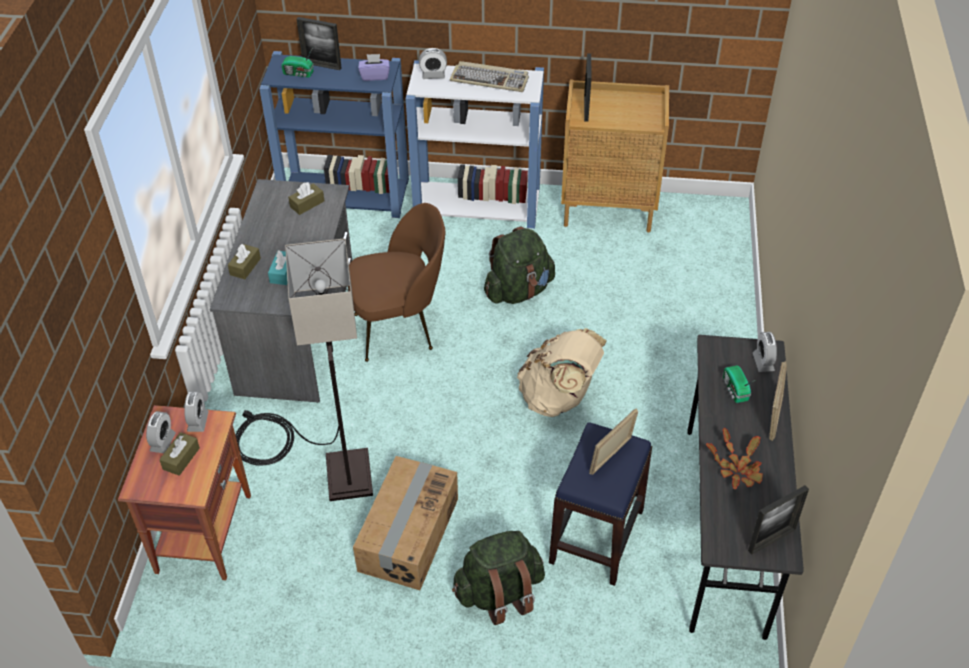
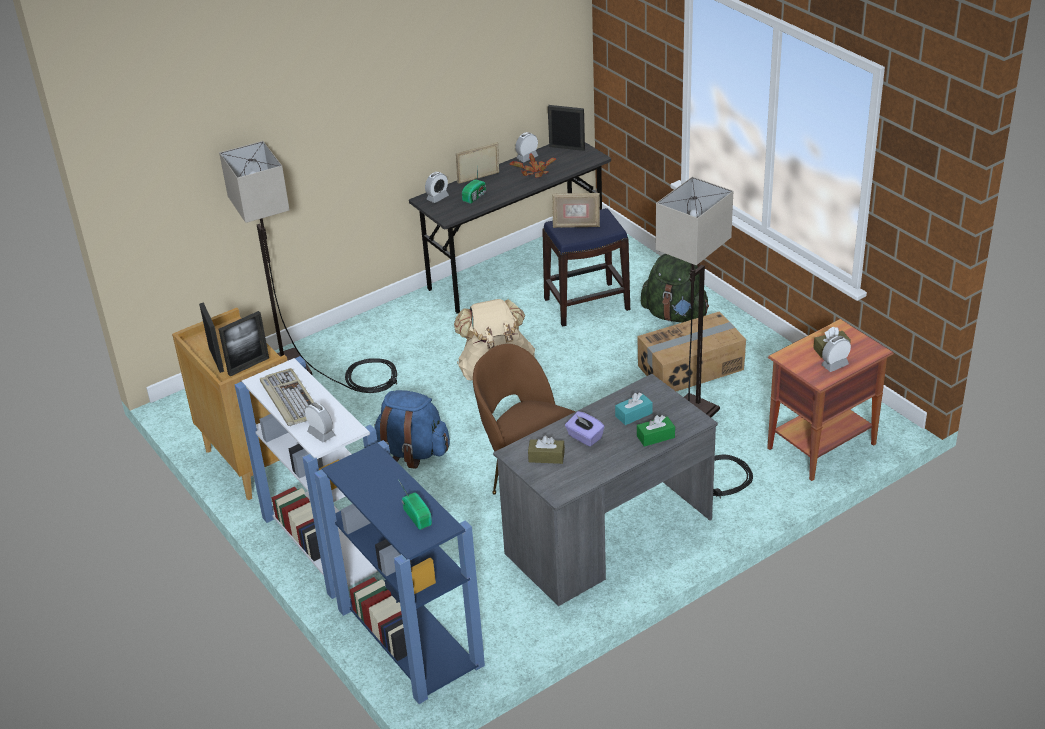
camera: 130 degrees left, 10 degrees down
(198, 421) = (799, 363): alarm clock -> alarm clock (527, 157)
(245, 266) = (655, 437): brown tissue box -> green tissue box
(322, 65) = (386, 511): picture frame -> picture frame (216, 360)
(375, 76) = (363, 467): purple tissue box -> purple tissue box (584, 437)
(518, 291) = (412, 452): green backpack -> blue backpack
(677, 303) = (332, 374): none -> floor lamp

